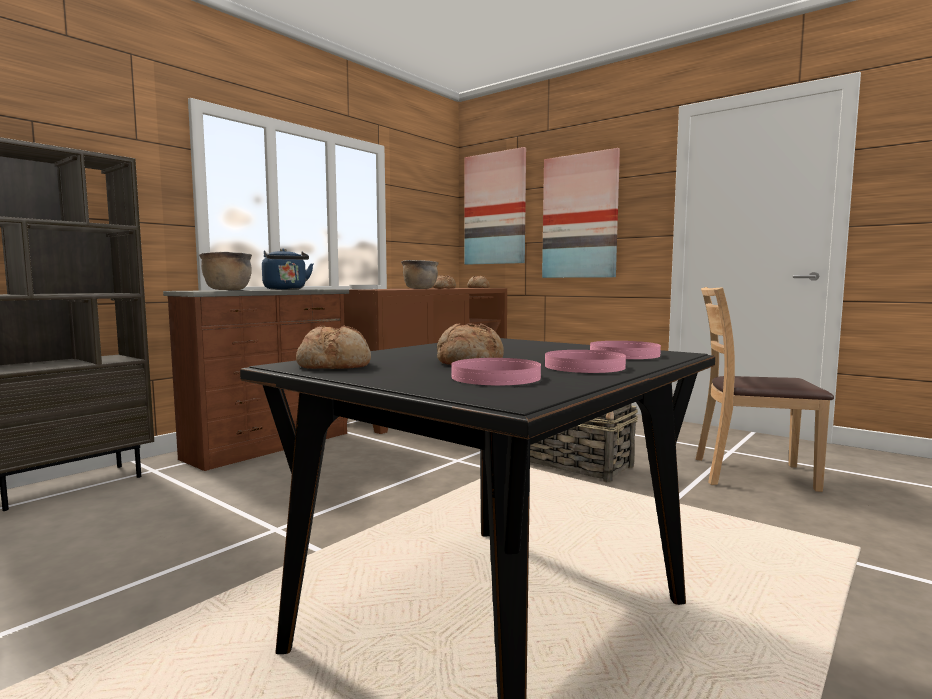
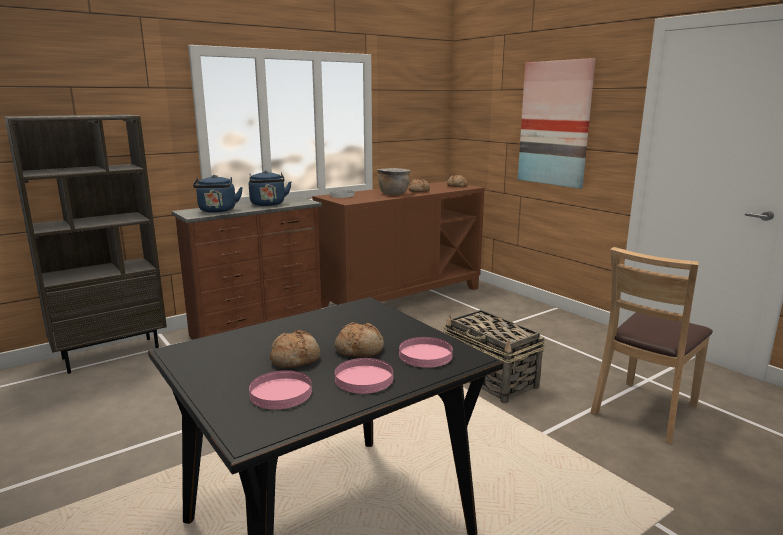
camera: 15 degrees right, 10 degrees up
(227, 290) = (217, 211): brown cooking pot -> blue kettle
(335, 365) = (203, 356): bread -> bread (360, 349)
(495, 209) = (481, 106): picture -> none
(751, 474) = (645, 410): brown chair -> brown chair turned 75 degrees counterclockwise

